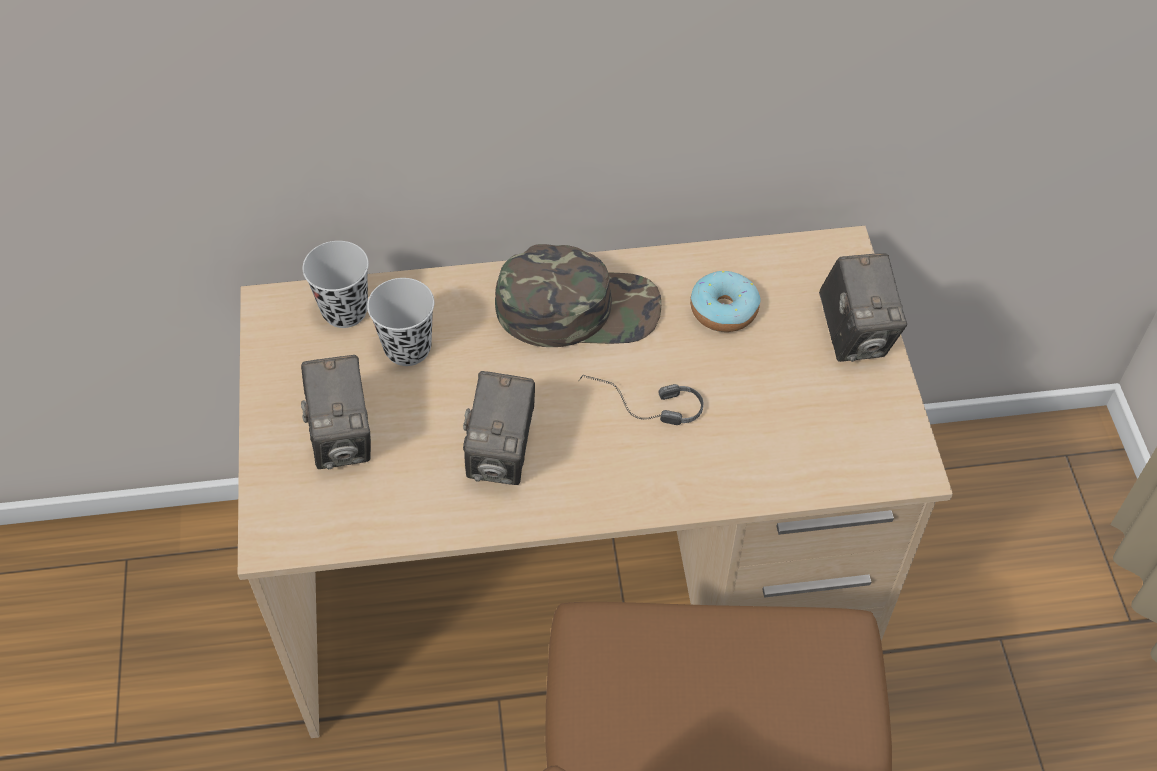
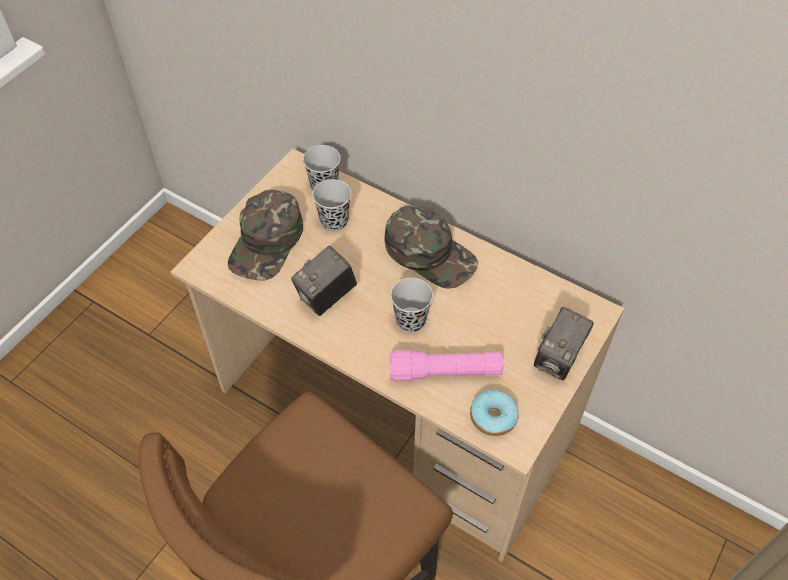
camera: 40 degrees right, 0 degrees up
(343, 438) = (267, 242): camera -> green cap
(640, 409) = (410, 320): headphones -> black cup
(723, 310) = (501, 301): donut -> donut (493, 417)
(746, 442) = (445, 372): none -> pink flashlight

